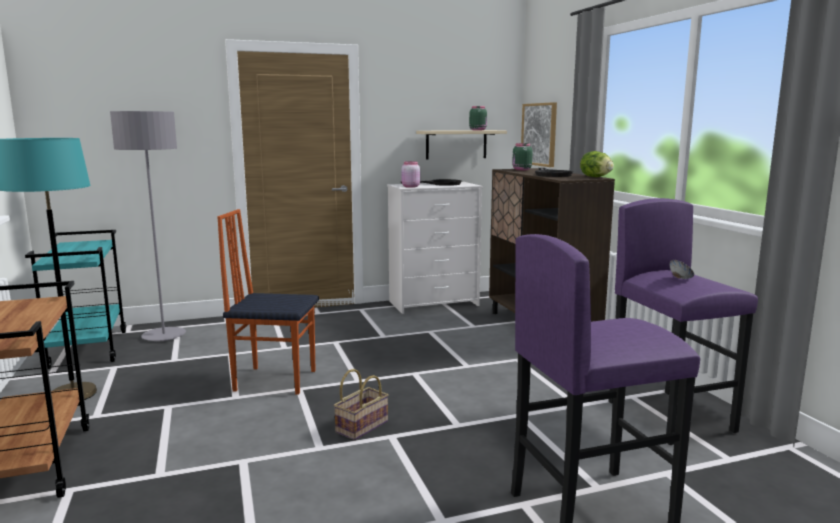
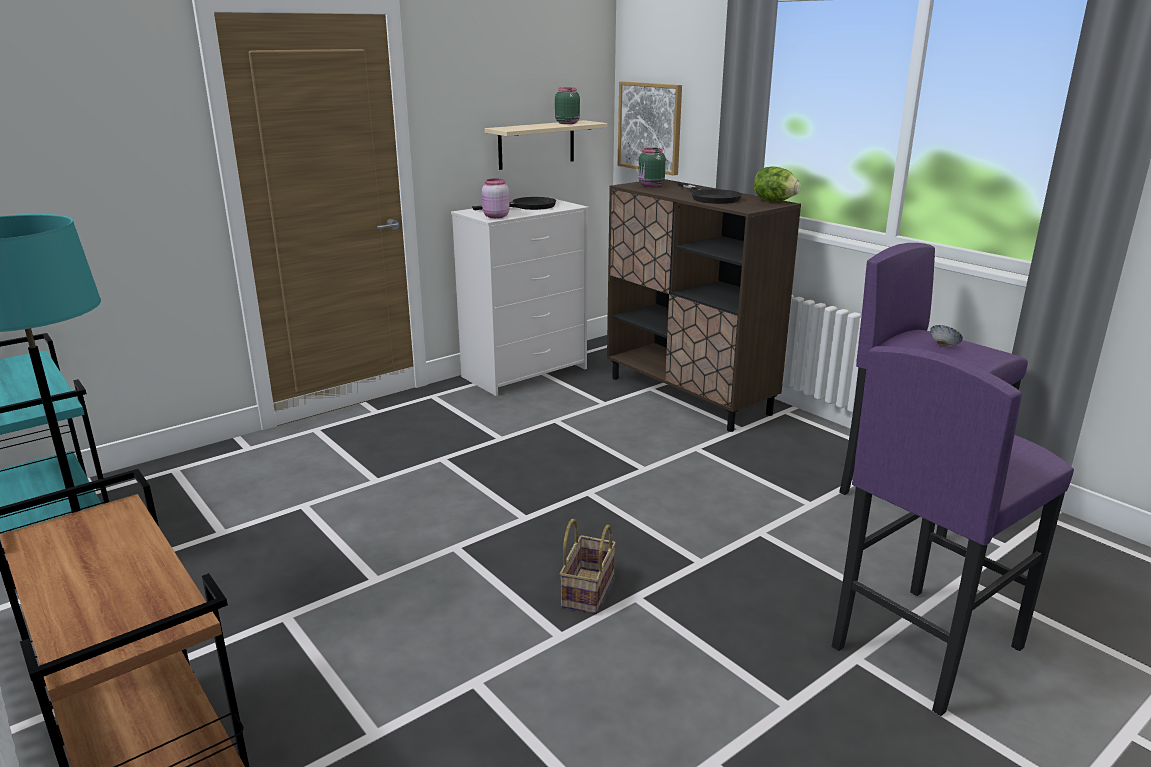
camera: 20 degrees left, 10 degrees up
(164, 336) = (165, 491): grey floor lamp -> none
(275, 380) = (409, 539): chair -> none

